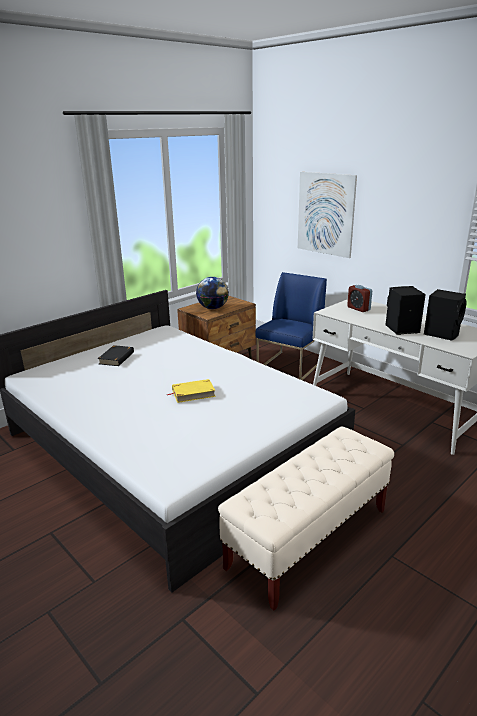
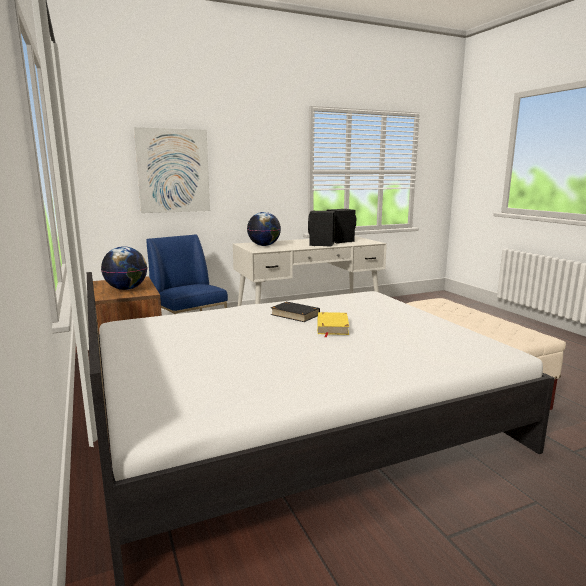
camera: 70 degrees left, 10 degrees down
(117, 358) = (181, 353): black book -> black book (295, 314)
(358, 309) = (264, 245): alarm clock -> globe

